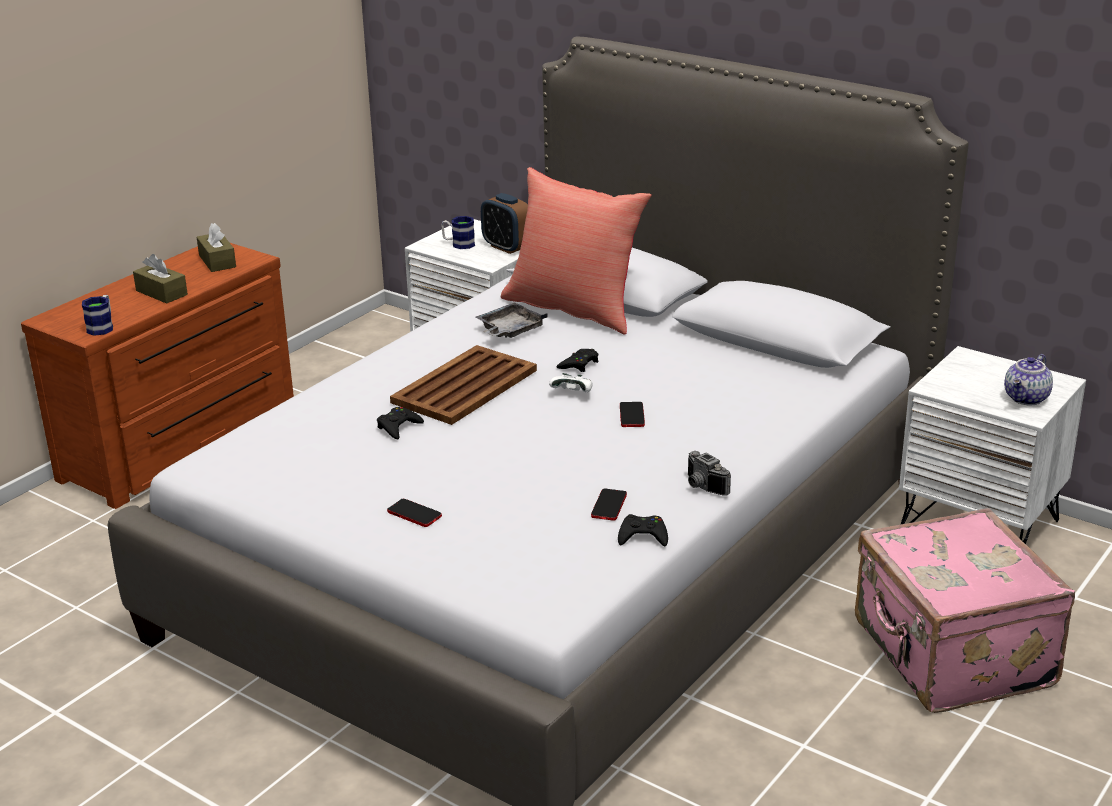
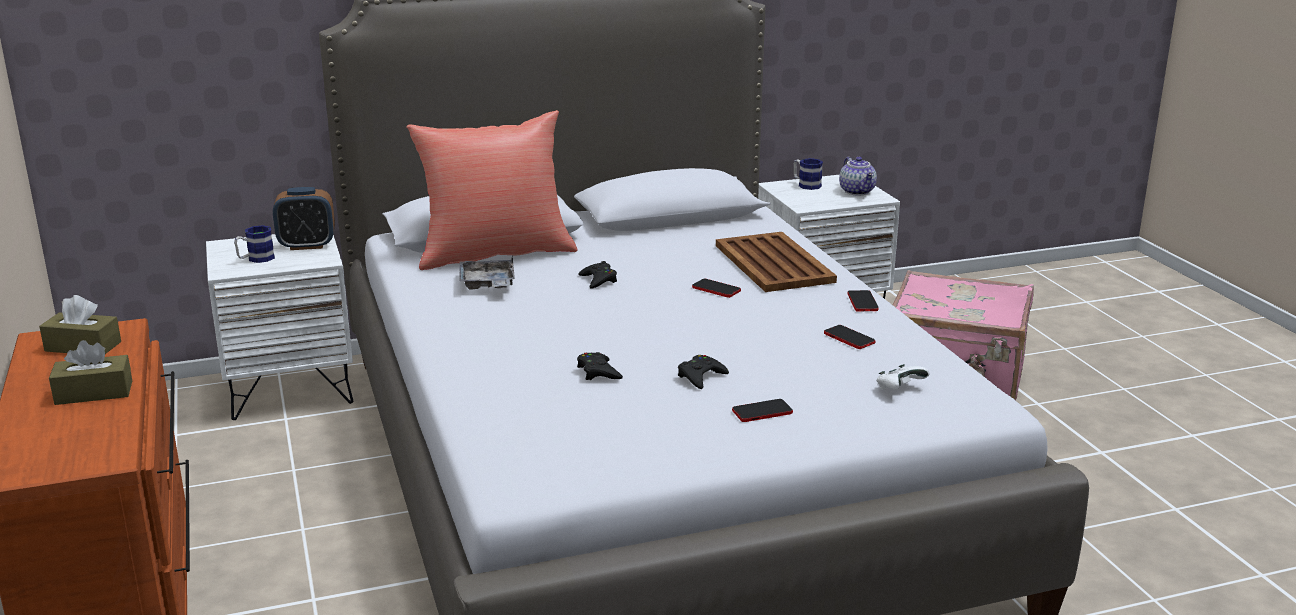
camera: 55 degrees left, 5 degrees down
(102, 326) = (107, 445): mug -> mug (806, 185)
(463, 387) = (564, 328): brown tray -> brown tray (774, 264)
(573, 393) = (646, 296): white game controller -> white game controller (899, 389)
(643, 536) = (910, 341): black game controller -> black game controller (701, 376)
(702, 487) = (862, 302): camera -> phone

